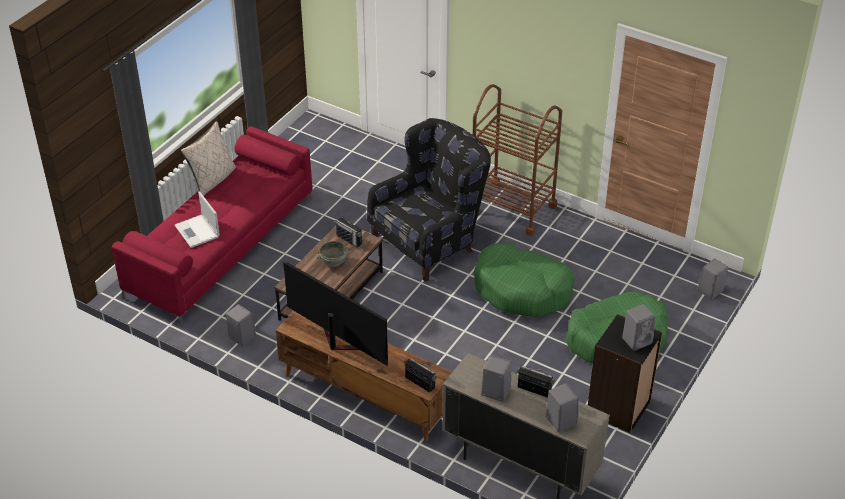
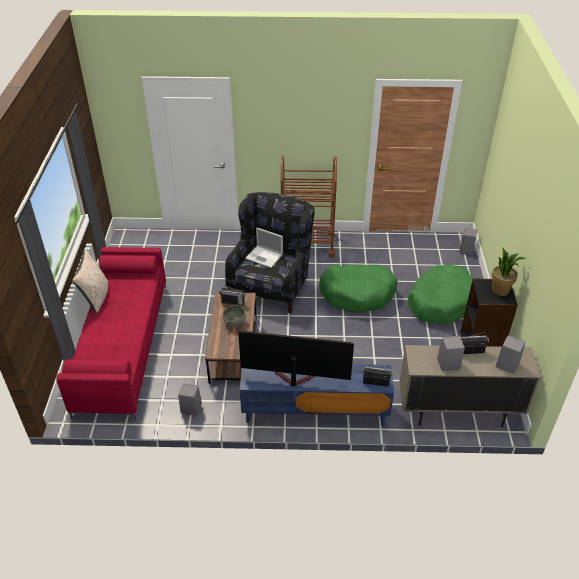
camera: 30 degrees left, 0 degrees up
(197, 231) = (114, 340): laptop -> laptop (265, 257)
(363, 395) = (314, 412): brown tv stand -> blue tv stand
(637, 340) = (500, 290): grey speaker -> potted plant

